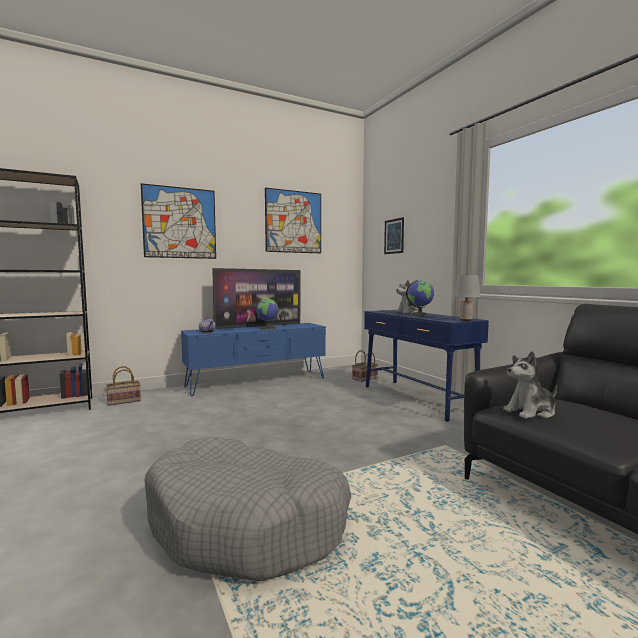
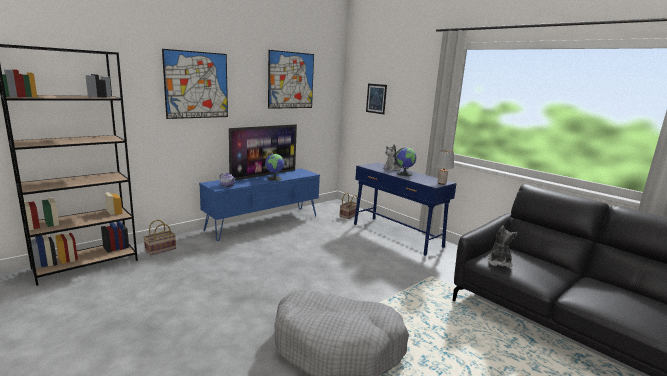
camera: 15 degrees left, 10 degrees up
(531, 412) = (499, 262): plush toy -> plush toy turned 135 degrees clockwise

